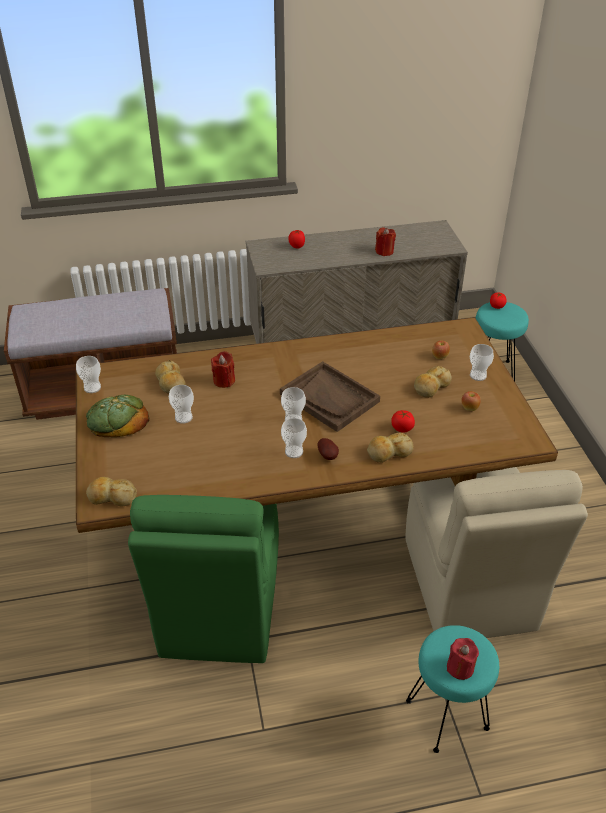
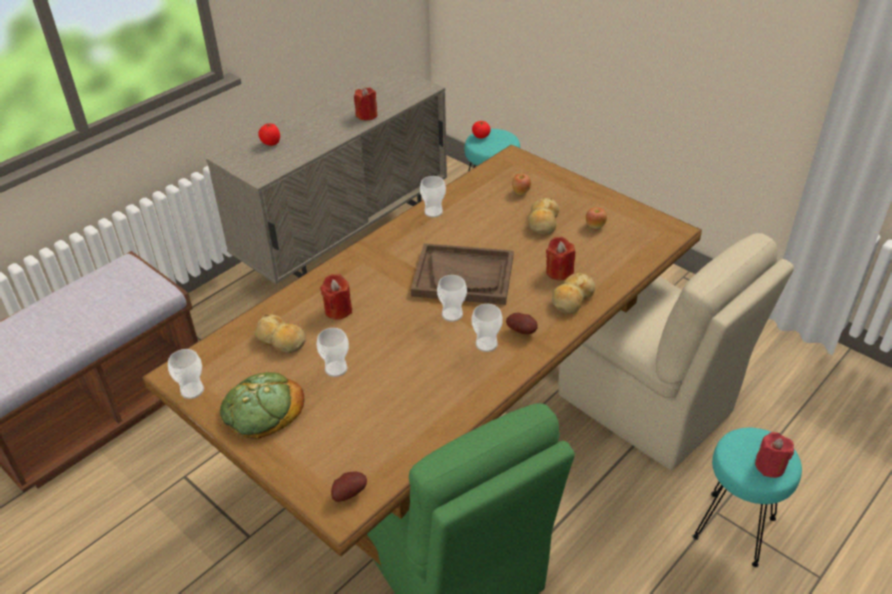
camera: 35 degrees left, 0 degrees up
(112, 497) = (348, 493): bread -> potato
(402, 428) = (559, 272): tomato -> red candle
(478, 375) = (571, 194): cup -> cup (433, 212)

